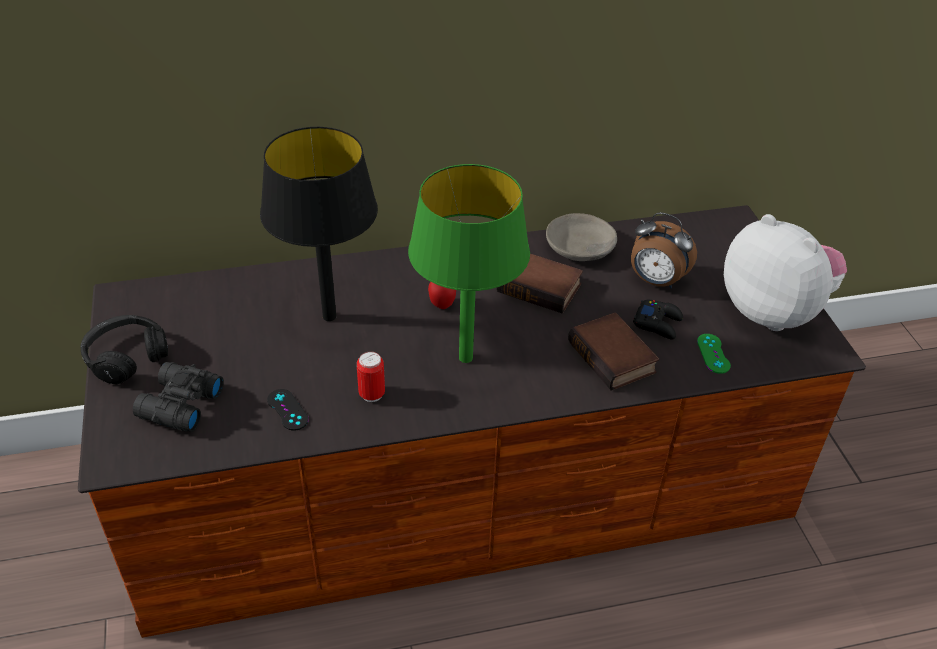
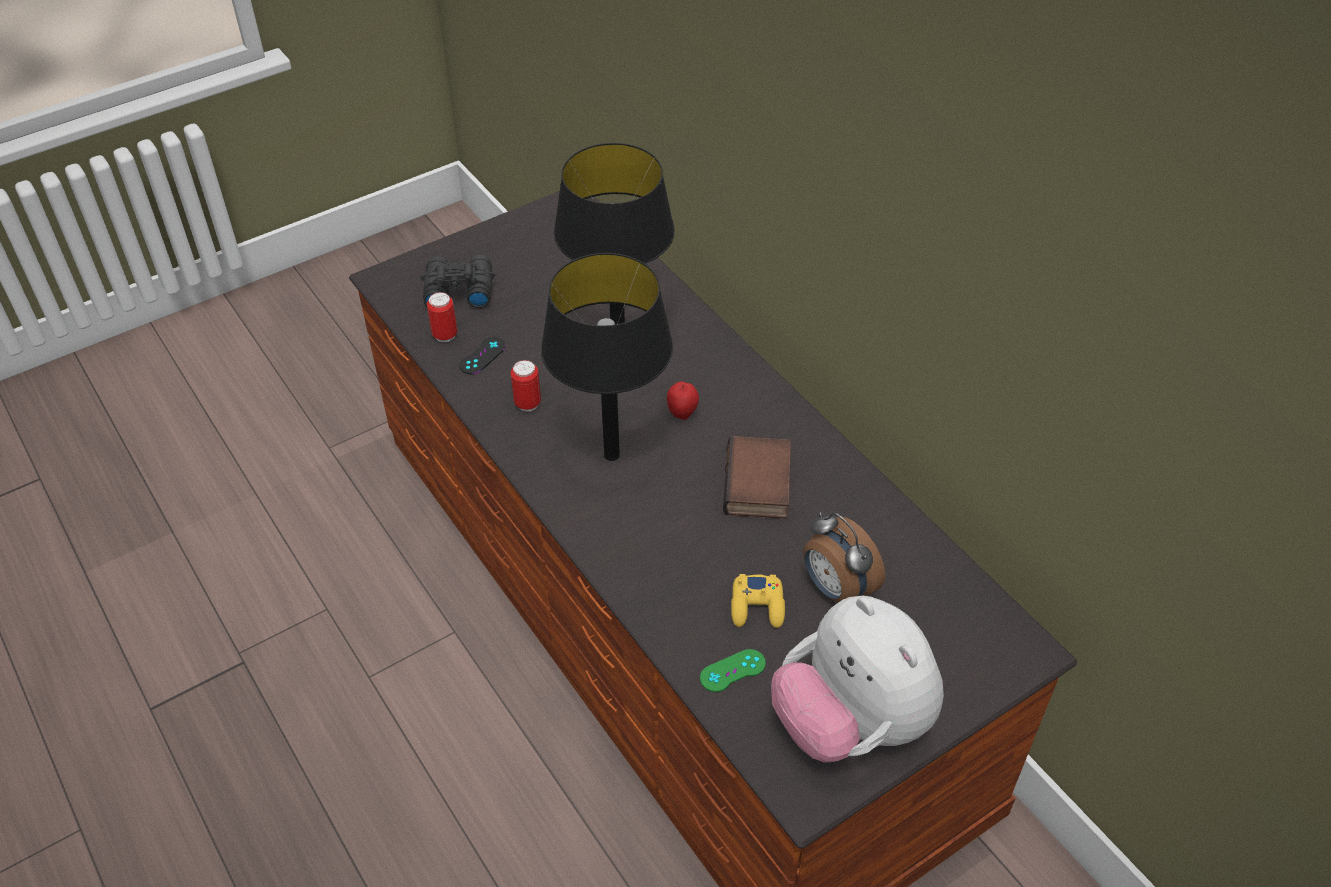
camera: 70 degrees right, 5 degrees up
(126, 357) = (499, 238): black headphones -> none
(238, 430) = (445, 335): none -> can
(466, 357) = (612, 455): green table lamp -> black table lamp
(580, 248) = (854, 502): grey bowl -> none
(614, 357) = (676, 577): book -> none
(655, 281) = (836, 588): alarm clock -> alarm clock turned 45 degrees counterclockwise
(658, 323) = (757, 606): black game controller -> yellow game controller
(773, 311) = (850, 723): plush toy -> plush toy turned 120 degrees clockwise

